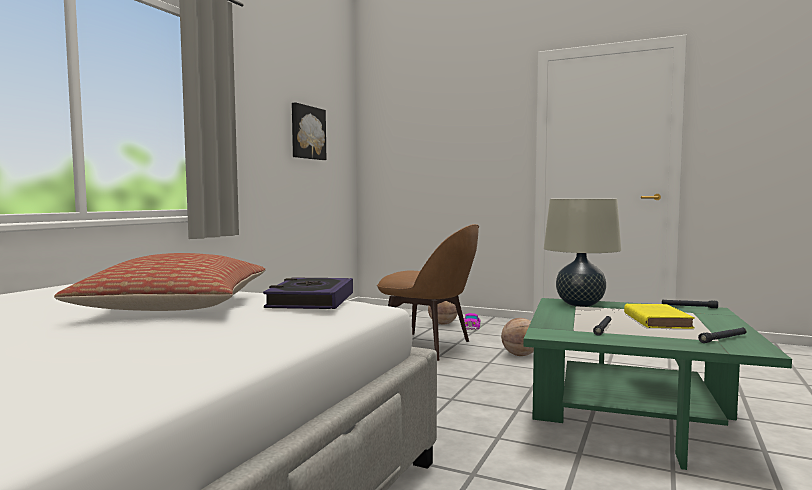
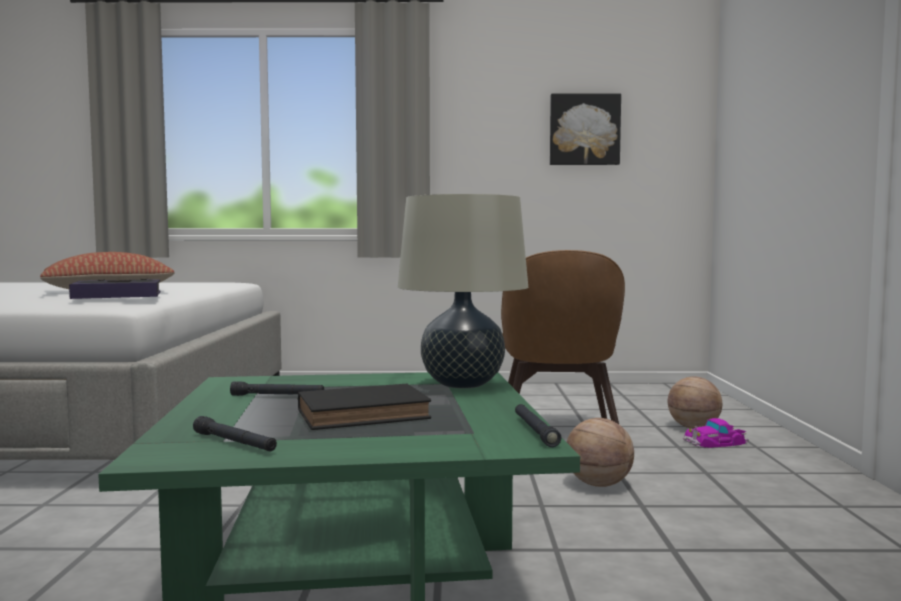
camera: 65 degrees right, 0 degrees up
(656, 320) = (366, 414): yellow book -> black book

